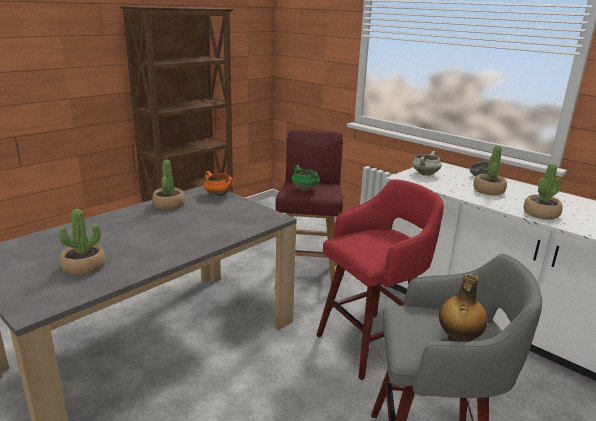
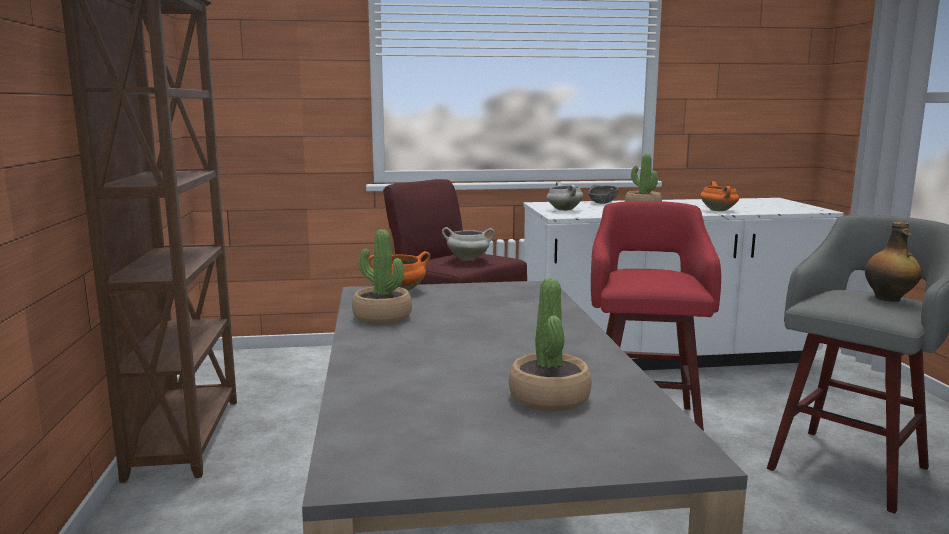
camera: 50 degrees left, 10 degrees down
(305, 189) = (468, 259): green cooking pot -> white cooking pot
(541, 214) = (719, 211): potted plant -> orange cooking pot

